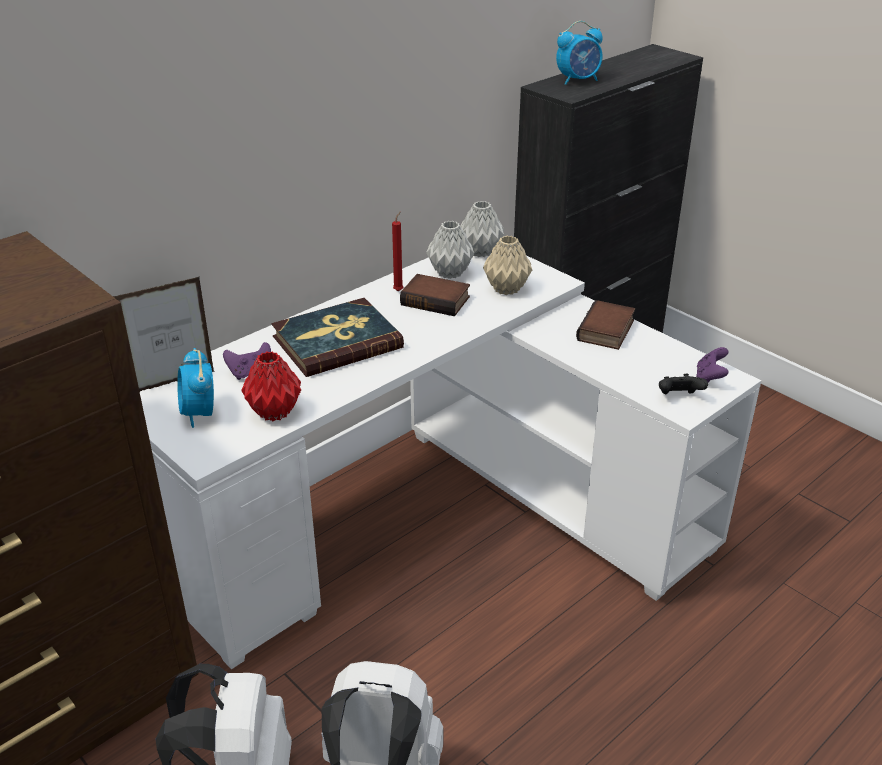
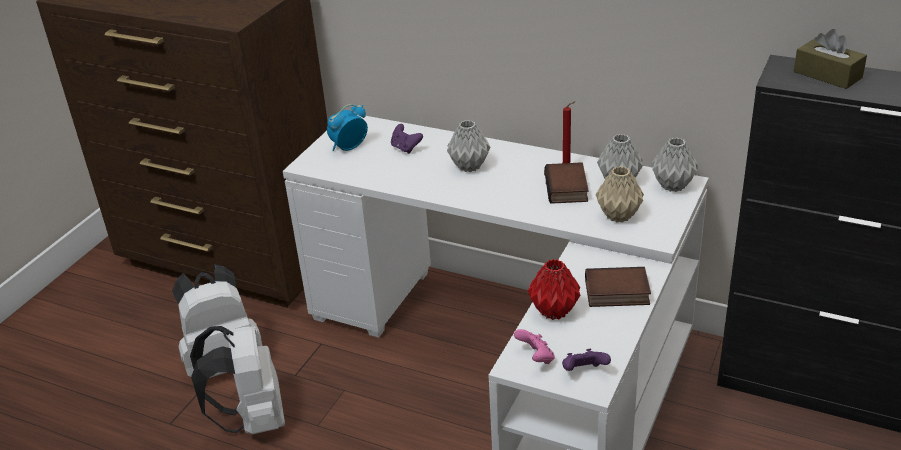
camera: 70 degrees right, 0 degrees up
(174, 382) = (377, 127): picture frame -> none
(275, 412) = (367, 172): red vase -> red vase (555, 311)
(337, 342) = (470, 166): book -> grey vase
(578, 80) = (827, 75): alarm clock -> brown tissue box
(678, 397) = (536, 358): black game controller -> pink game controller

